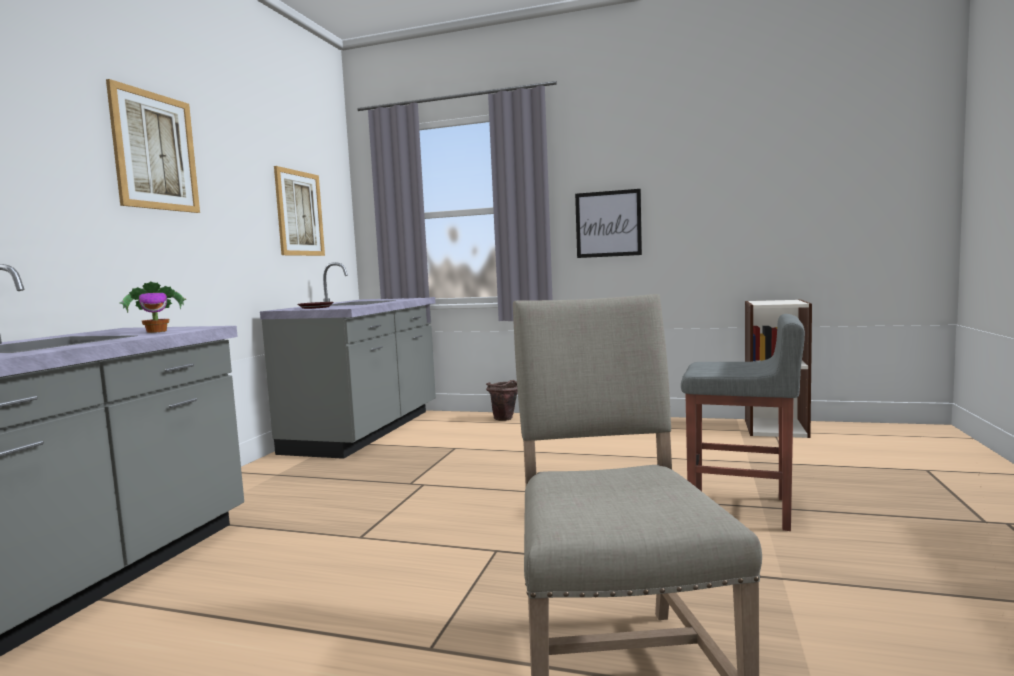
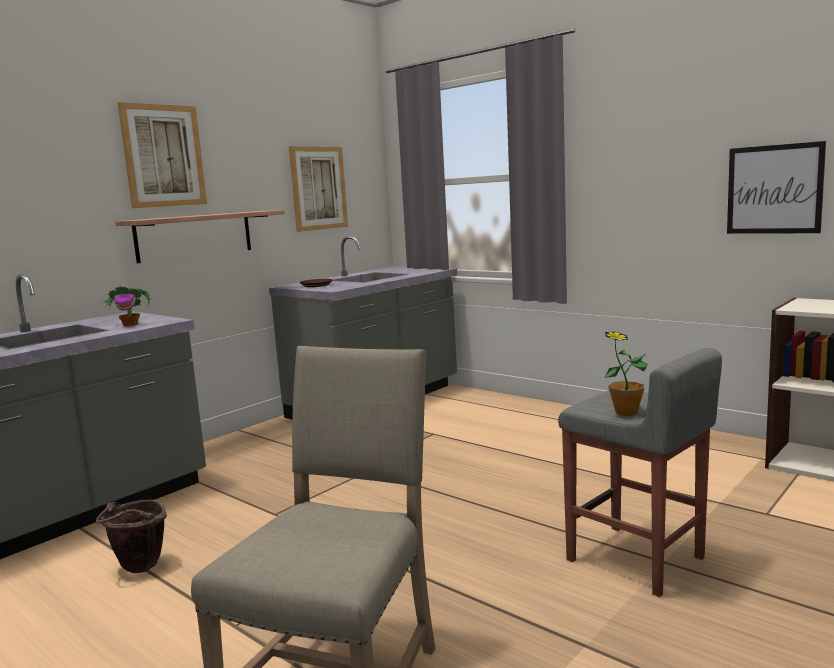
camera: 25 degrees right, 5 degrees up
(186, 247) = (194, 236): none -> shelf
(504, 419) = (513, 405): brown bucket -> brown bucket (138, 569)
(608, 224) = (633, 195): picture -> picture (774, 189)
(743, 371) = (626, 412): none -> potted plant

